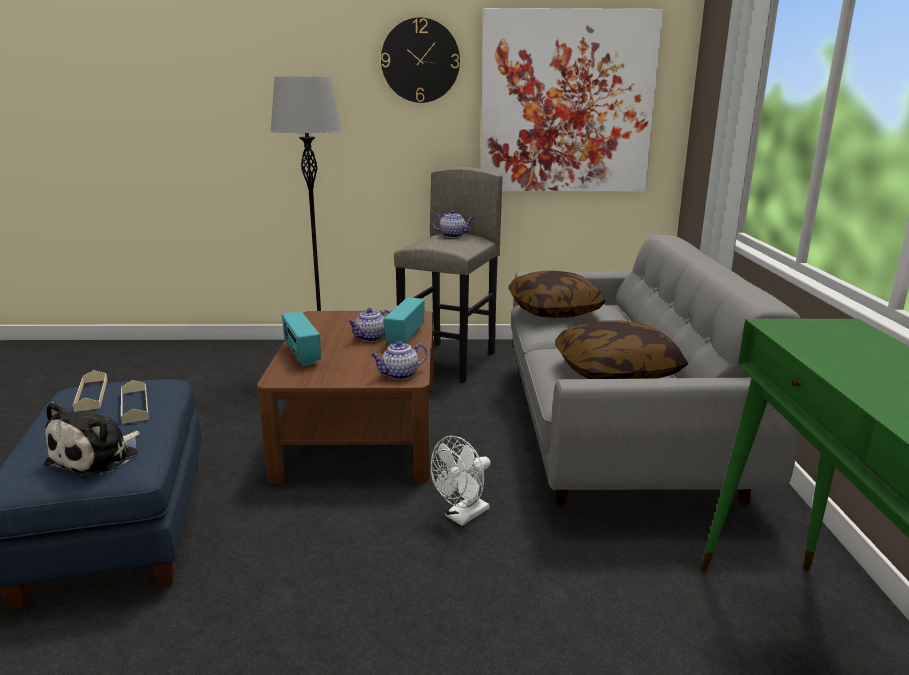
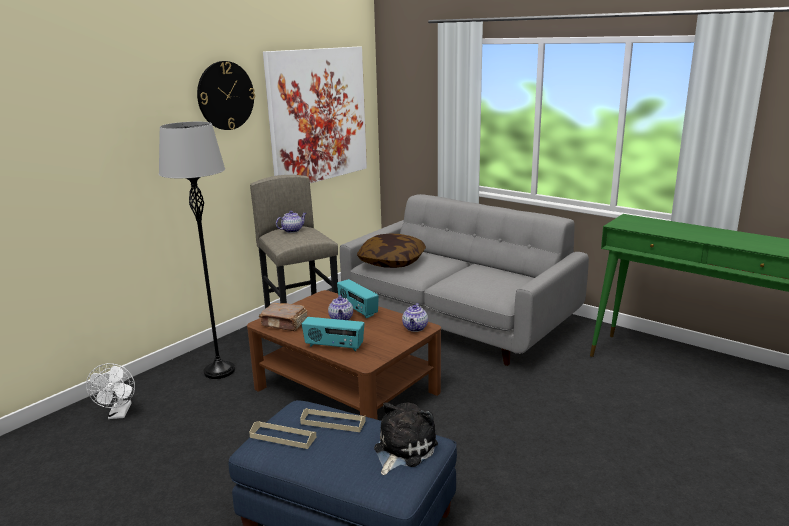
camera: 50 degrees left, 0 degrees up
(98, 457) = (402, 449): plush toy -> plush toy turned 120 degrees counterclockwise
(325, 322) = (284, 324): none -> brown book
(462, 516) = (488, 394): white fan -> white fan (119, 414)
(616, 372) = (497, 280): pillow -> none

